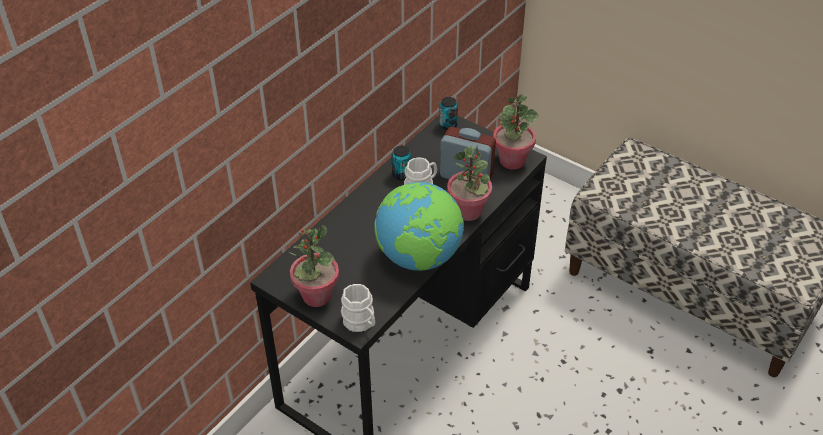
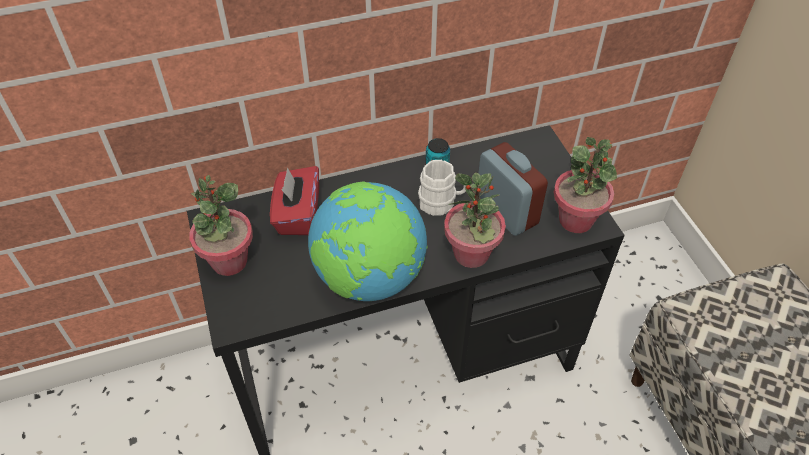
camera: 35 degrees right, 5 degrees up
(333, 245) = (298, 215): none -> red tissue box
(361, 323) = (241, 318): white mug -> none
(448, 125) = (537, 144): can -> none

